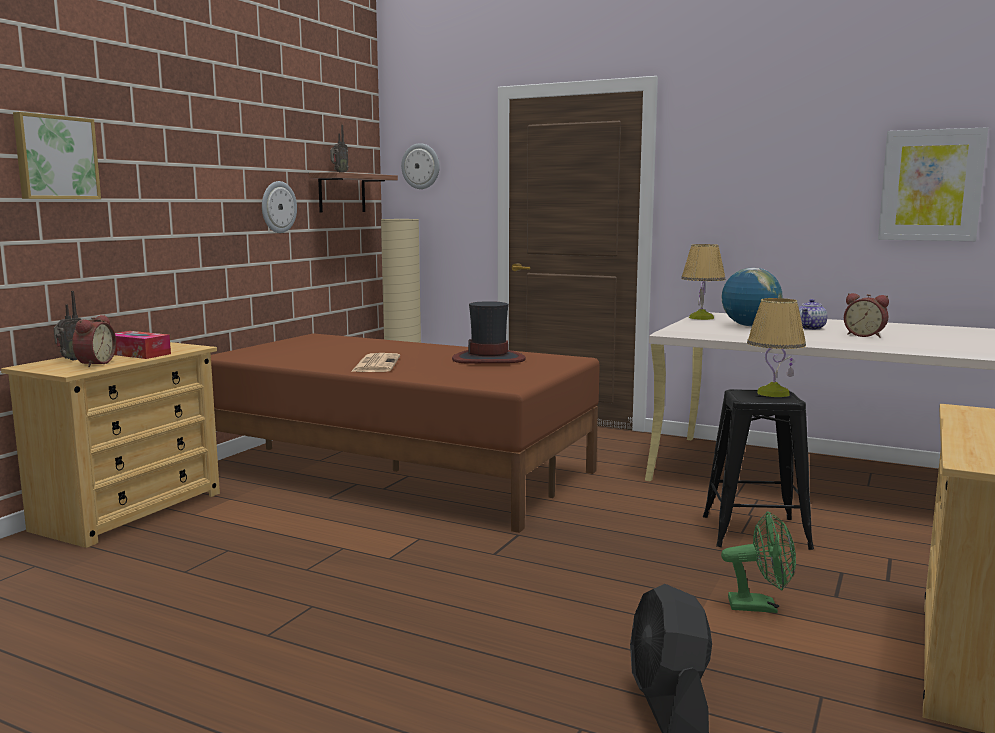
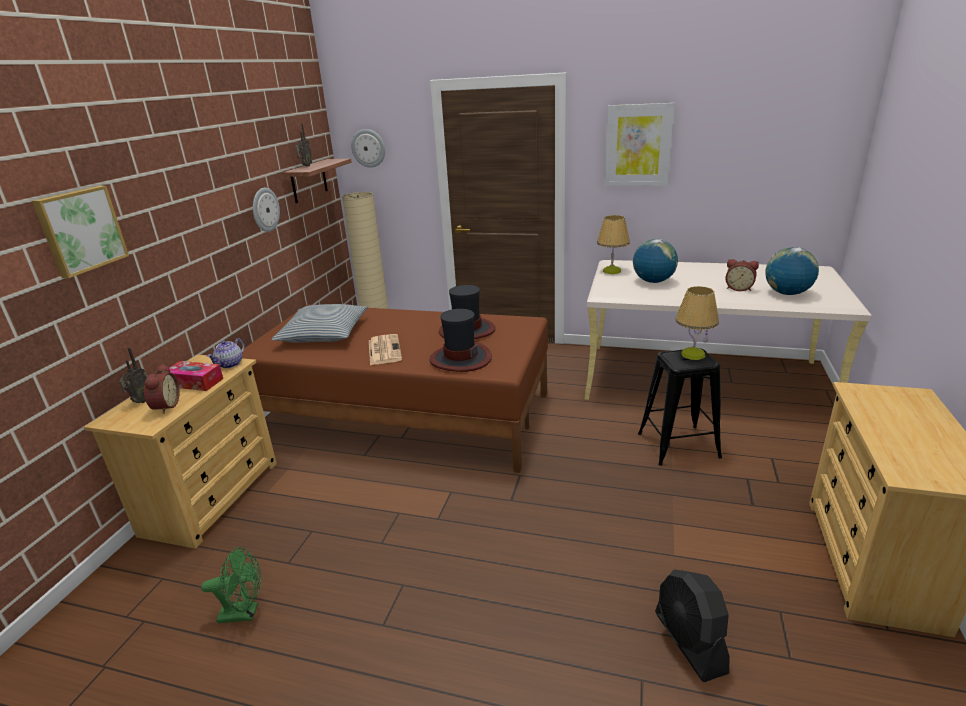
camera: 10 degrees left, 15 degrees up
(314, 350) = (324, 333): none -> pillow
(463, 375) = (460, 358): none -> hat
(760, 606) = (710, 524): green fan -> green fan (244, 613)
(810, 328) = (696, 280): teapot -> teapot (230, 364)
(930, 341) = (787, 293): none -> globe
(931, 185) = (777, 162): picture -> picture (638, 145)

